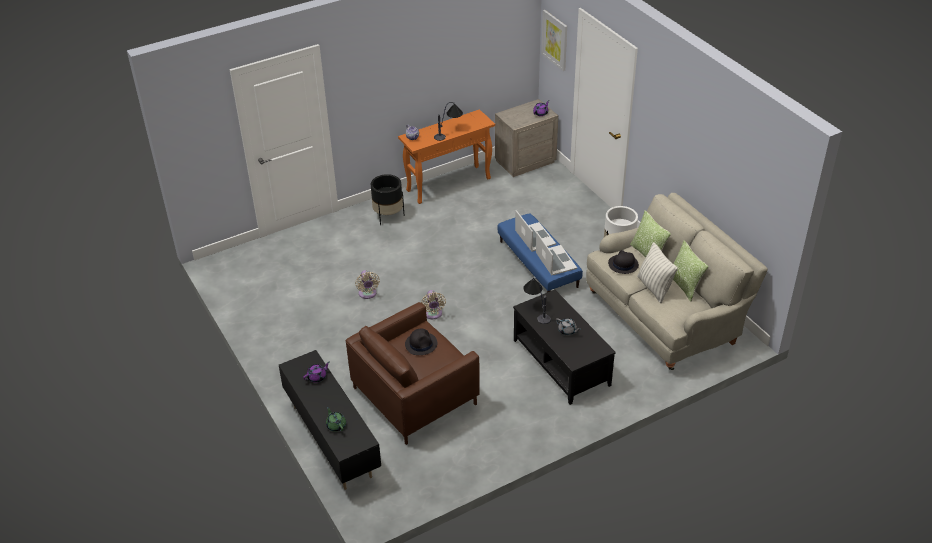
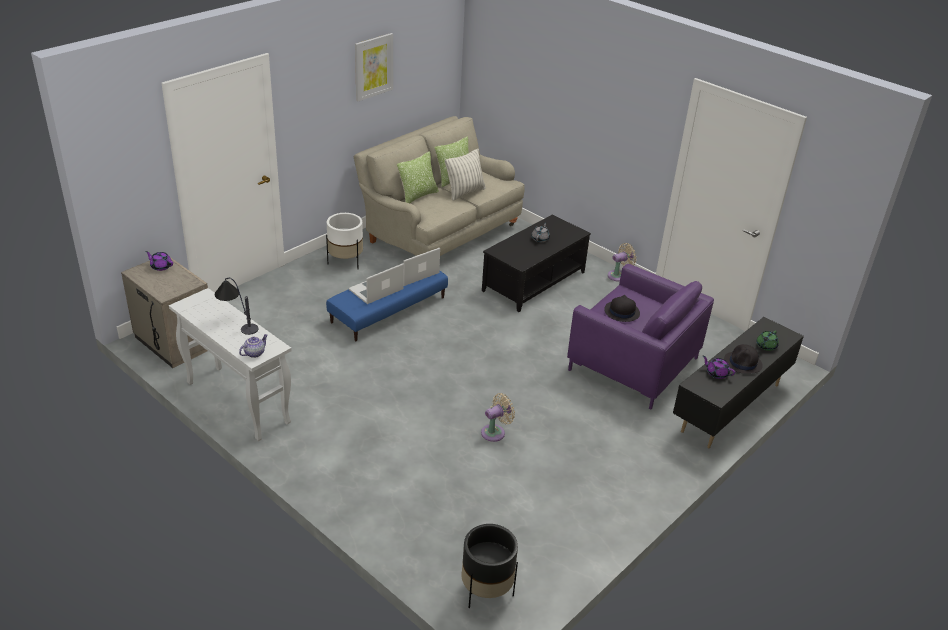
camera: 110 degrees left, 5 degrees down
(388, 216) = (325, 448): black planter -> black planter (486, 591)
(414, 396) = (633, 364): brown armchair -> purple armchair
(433, 314) = (506, 372): beige fan -> beige fan (619, 275)
(449, 184) = (237, 402): orange console table -> white console table
(536, 311) = (522, 257): table lamp -> none
(555, 40) = (125, 166): picture -> picture (373, 66)
(623, 264) = (440, 207): black hat -> black hat (743, 363)

